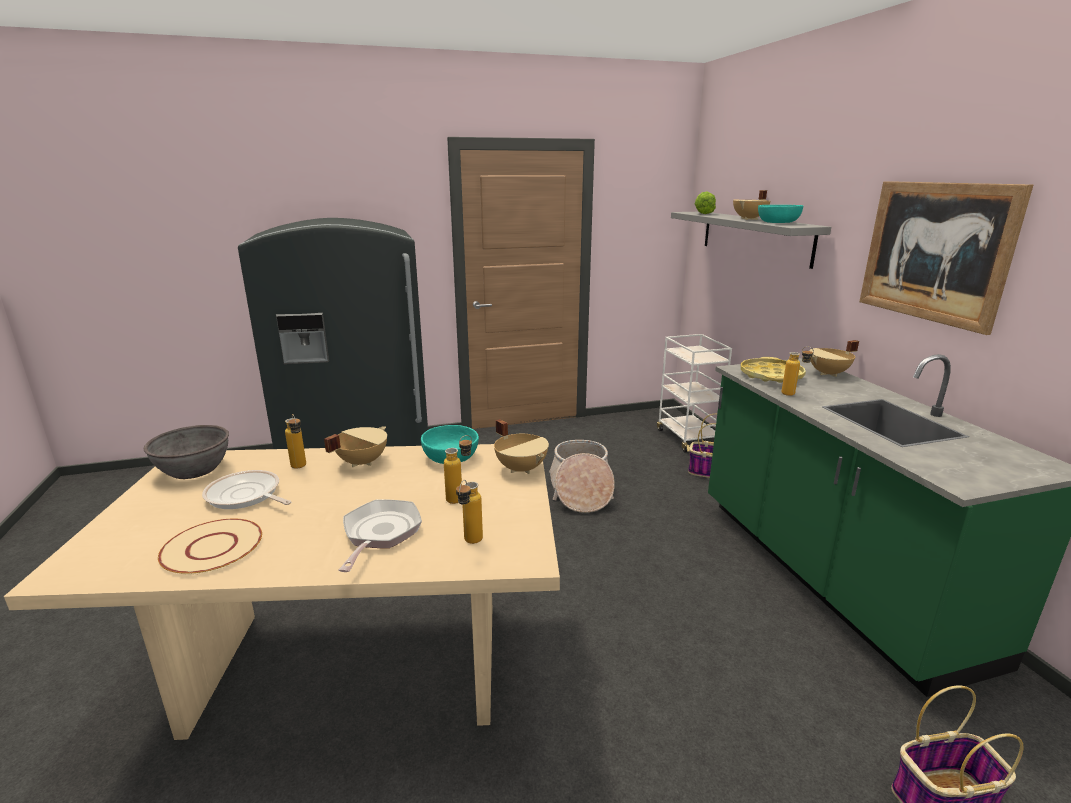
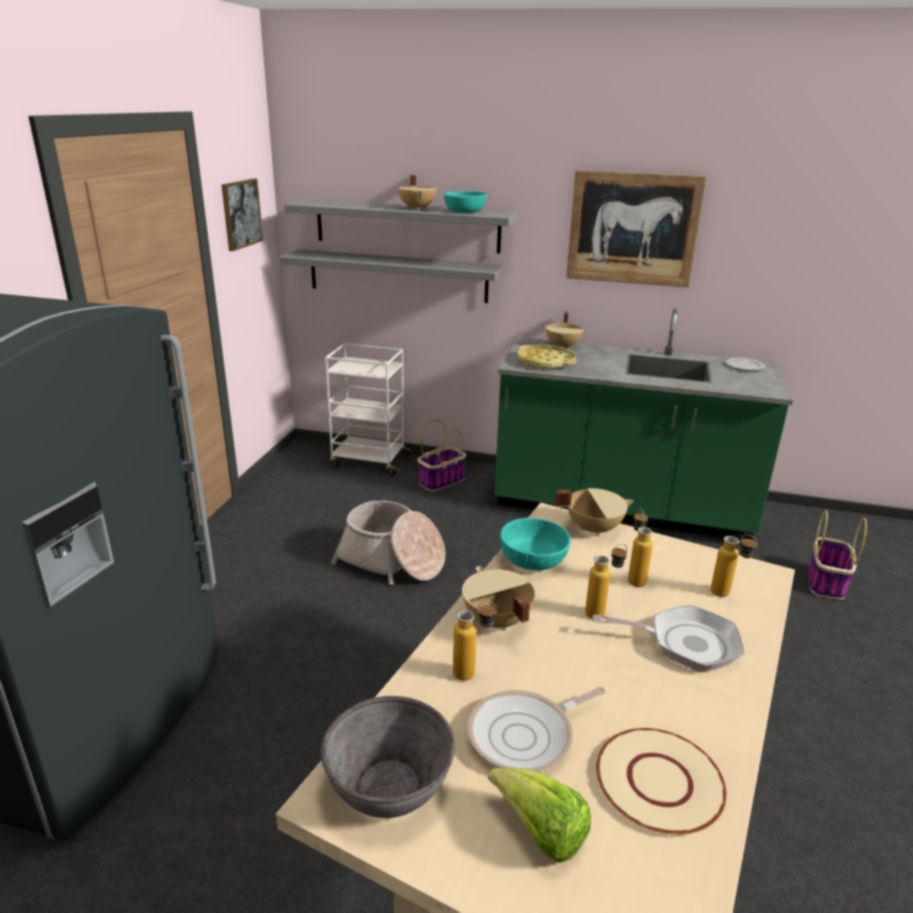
camera: 60 degrees left, 5 degrees up
(380, 534) = (685, 643): frying pan -> frying pan turned 150 degrees clockwise
(637, 216) = (241, 214): none -> picture
(704, 213) = (332, 204): lettuce -> lettuce (540, 832)
(743, 282) = (397, 276): none -> grey shelf
(793, 395) = (595, 372): bottle -> bottle (602, 612)
(1013, 457) = (745, 366): none -> plate

